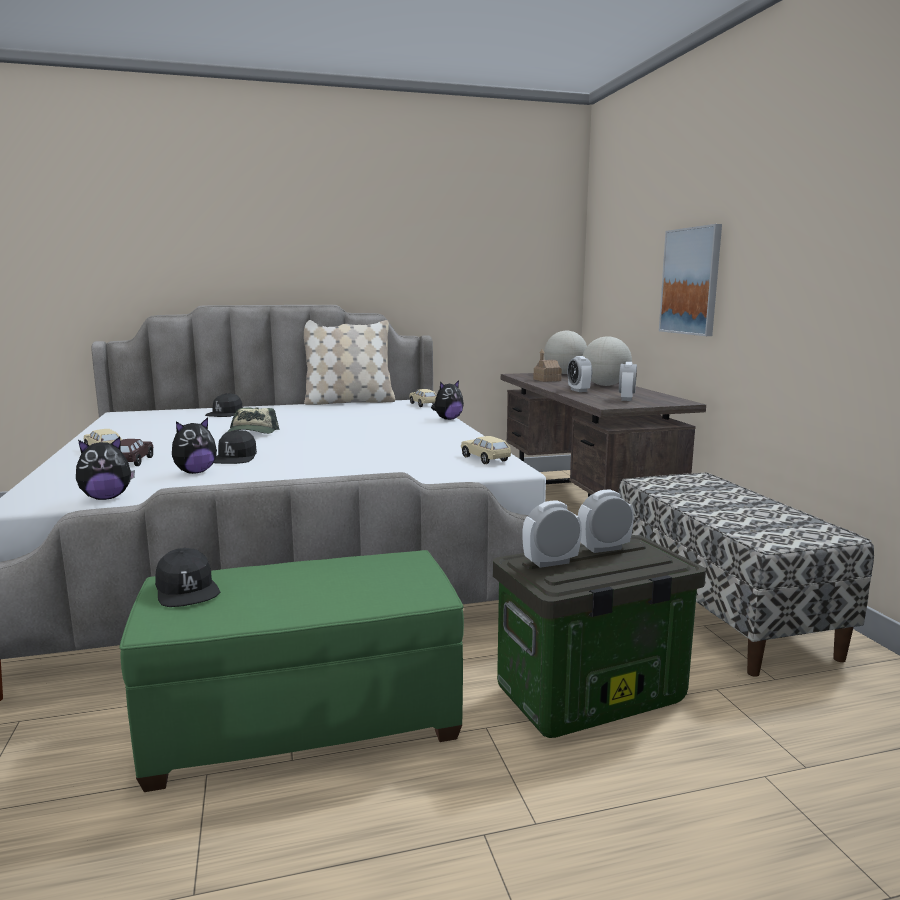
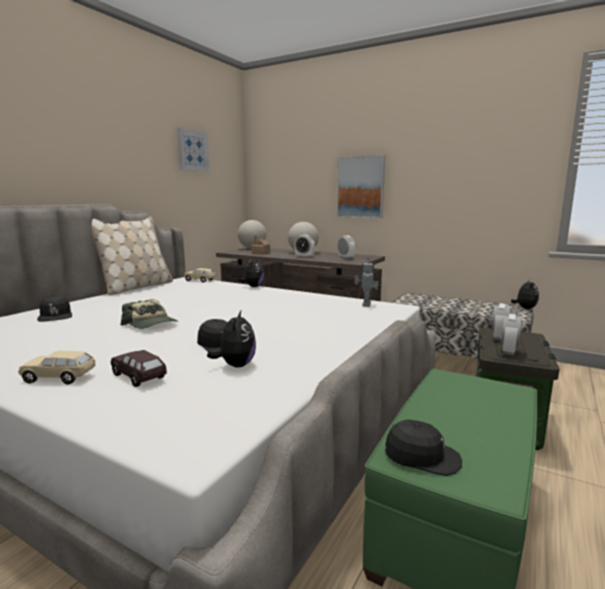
camera: 45 degrees left, 0 degrees up
(106, 498) = (253, 411): plush toy -> plush toy (524, 308)
(478, 234) = (193, 151): none -> picture
(485, 459) = (365, 304): beige toy car -> toy robot

